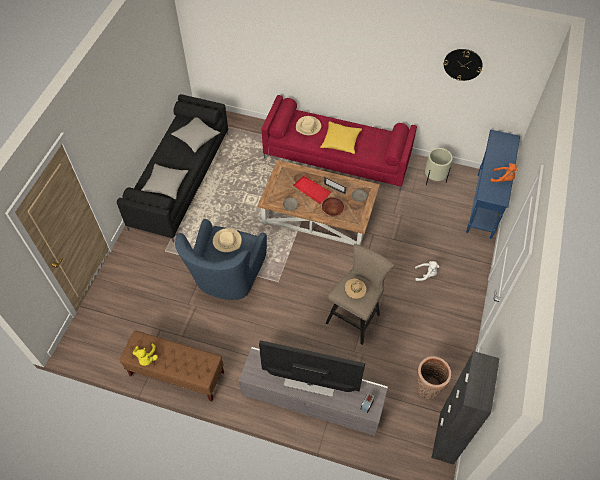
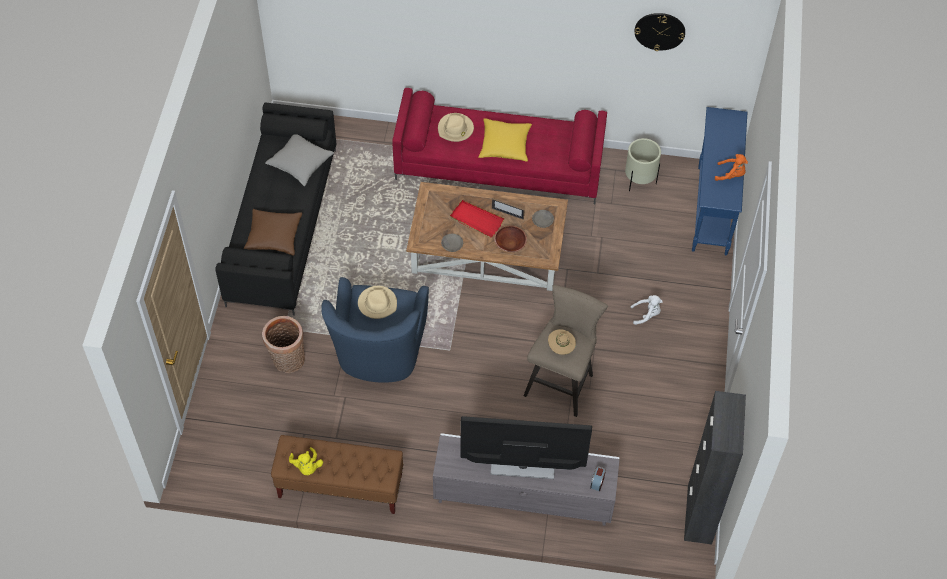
camera: 10 degrees left, 0 degrees up
(166, 185) = (274, 237): grey pillow -> brown pillow
(427, 388) = (667, 459): basket -> basket (287, 361)

